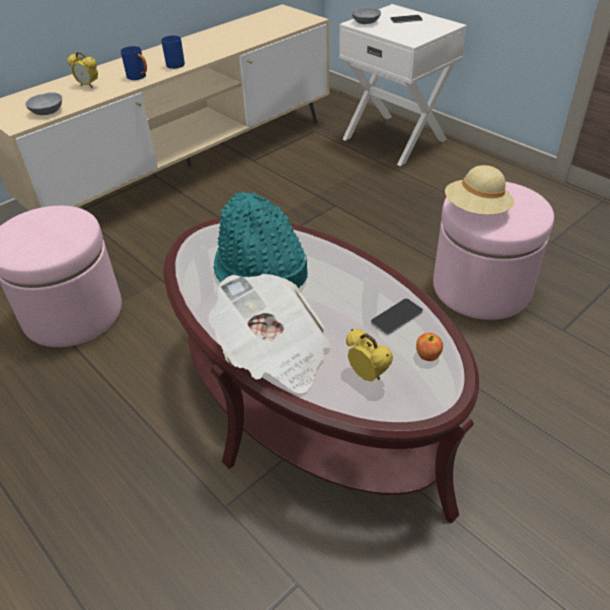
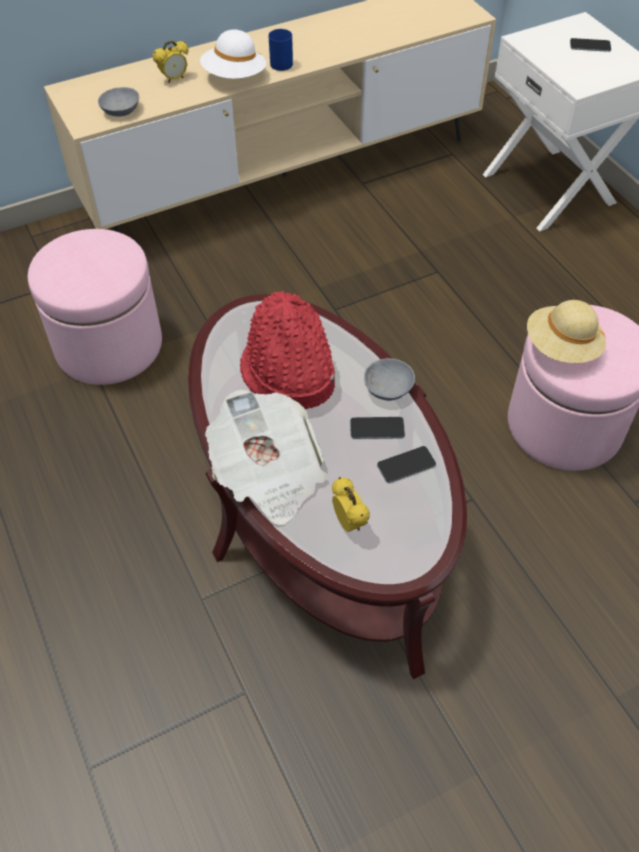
camera: 15 degrees right, 10 degrees up
(88, 86) = (174, 79): alarm clock -> alarm clock turned 75 degrees counterclockwise
(139, 77) = (234, 77): blue mug -> white hat
(259, 271) = (287, 374): turquoise hat -> red hat
(357, 295) = (377, 428): none -> phone
(366, 22) = (536, 41): grey bowl -> grey bowl (389, 389)
(428, 355) = (418, 517): apple -> none

